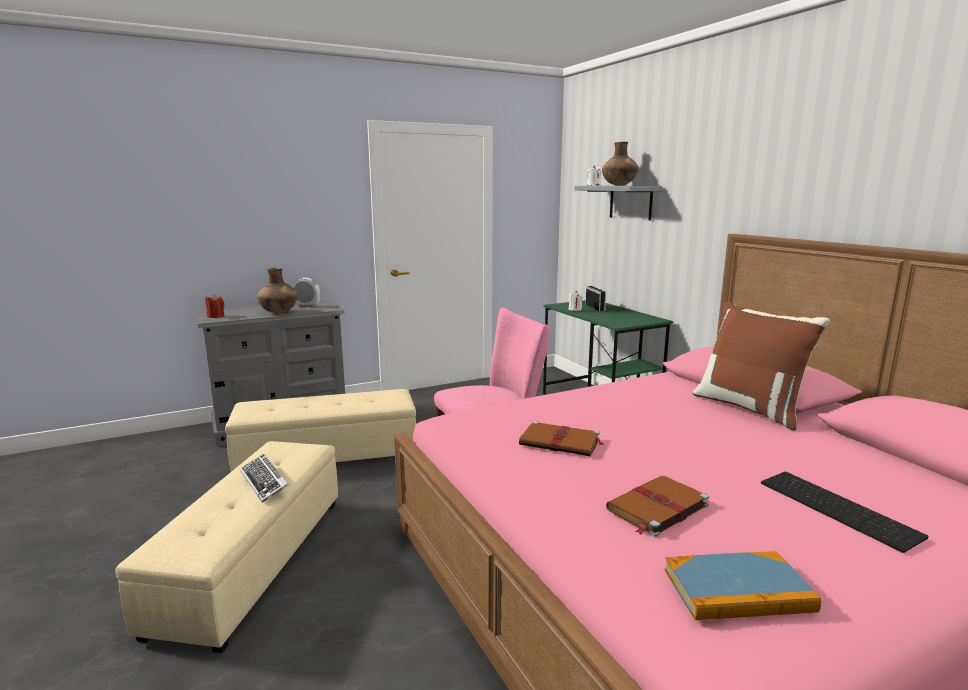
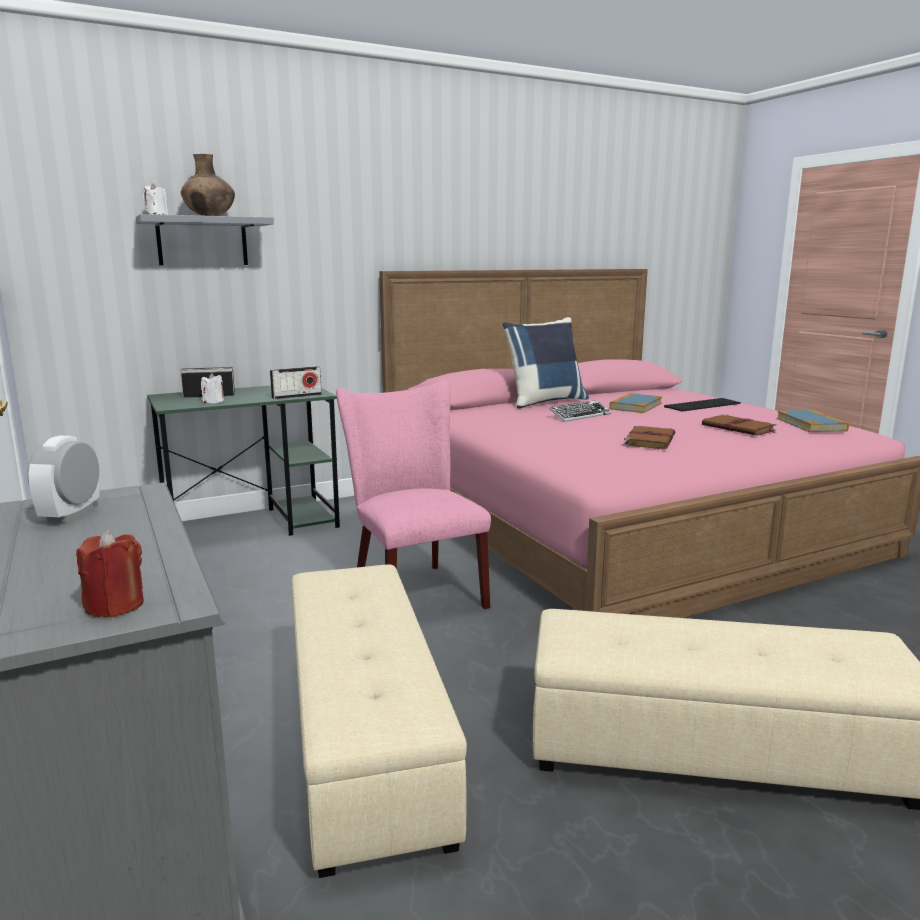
camera: 90 degrees left, 0 degrees up
(264, 482) = (695, 632): keyboard -> keyboard (580, 415)
(279, 312) = (138, 533): brown vase -> none
(606, 321) = (297, 396): none -> radio
(750, 408) = (544, 401): brown pillow -> blue pillow
(771, 455) = (635, 406): none -> book

